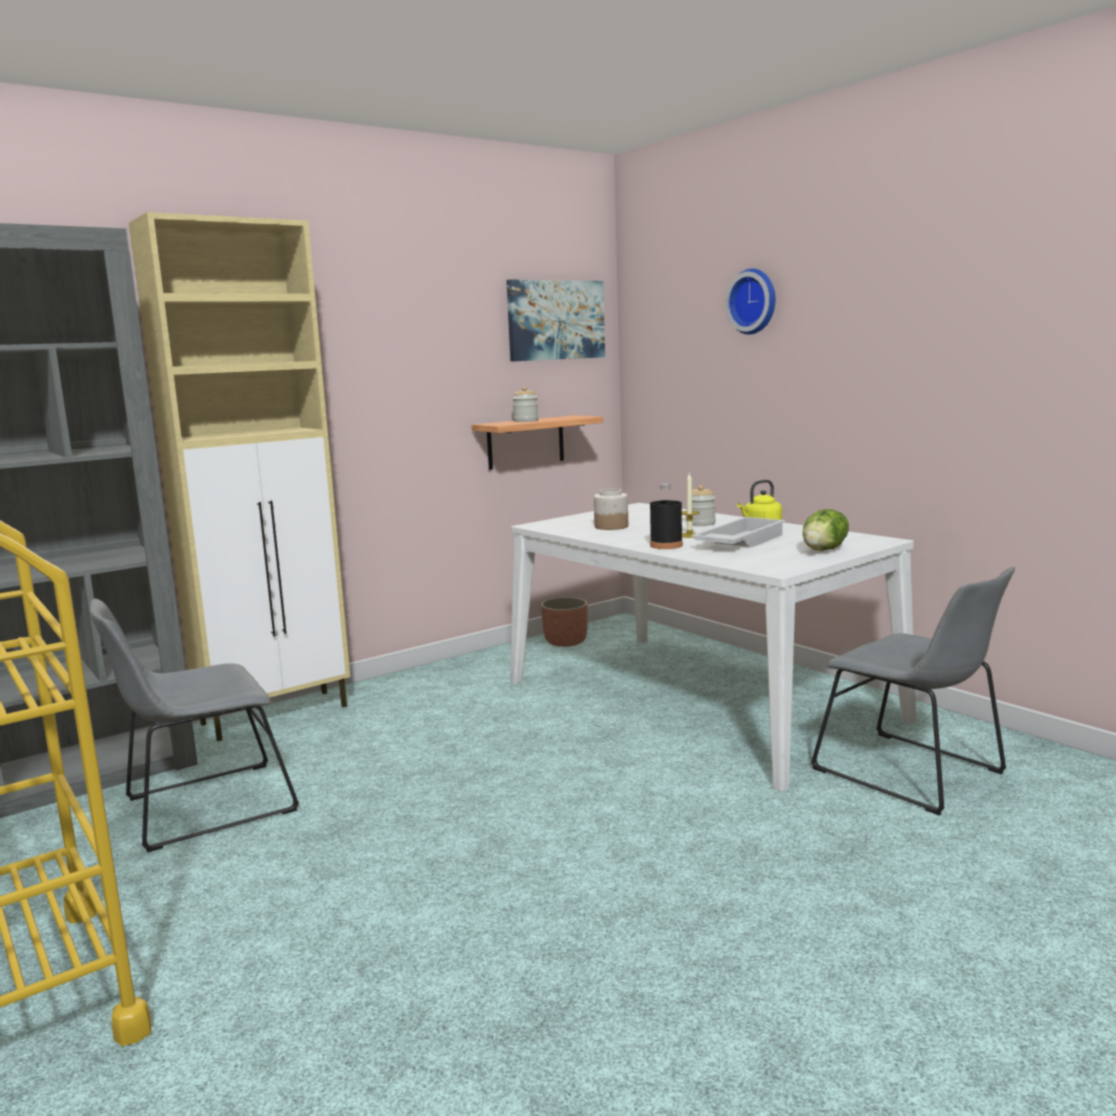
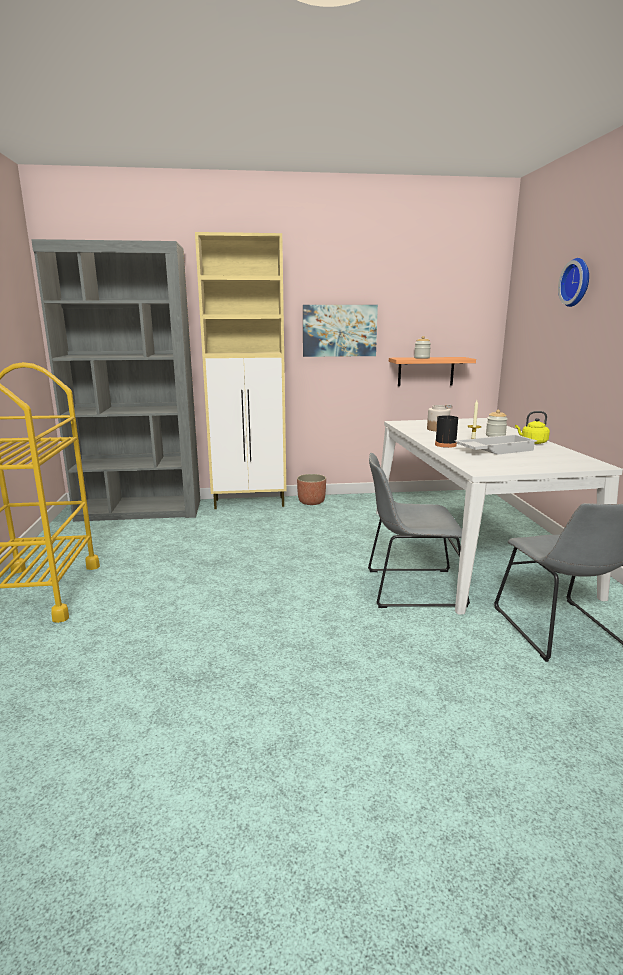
camera: 30 degrees right, 5 degrees up
(202, 807) = (177, 536): grey chair -> grey chair (409, 588)
(555, 320) = (457, 294): picture -> picture (339, 330)
(565, 642) = (431, 498): planter -> planter (311, 502)
(824, 550) = (540, 464): lettuce -> none

